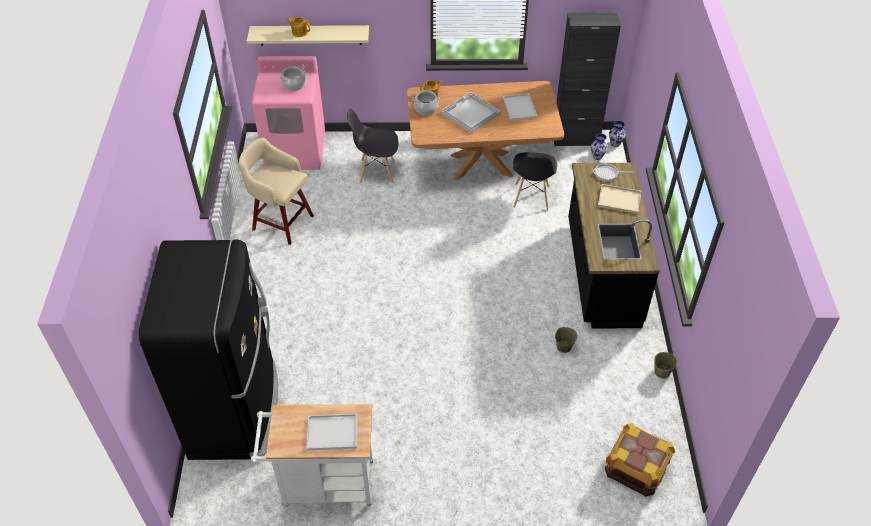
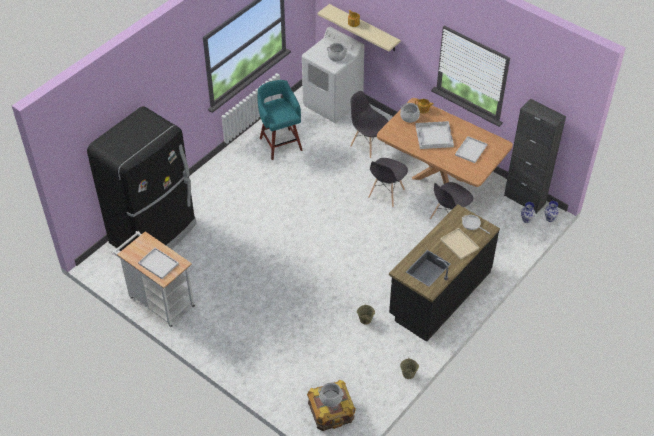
camera: 40 degrees right, 0 degrees up
(281, 222) = (280, 143): beige stool -> turquoise stool
(295, 151) = (333, 103): pink washing machine -> white washing machine
(446, 209) = (386, 194): none -> grey chair
(643, 450) = (331, 398): none -> cooking pot

